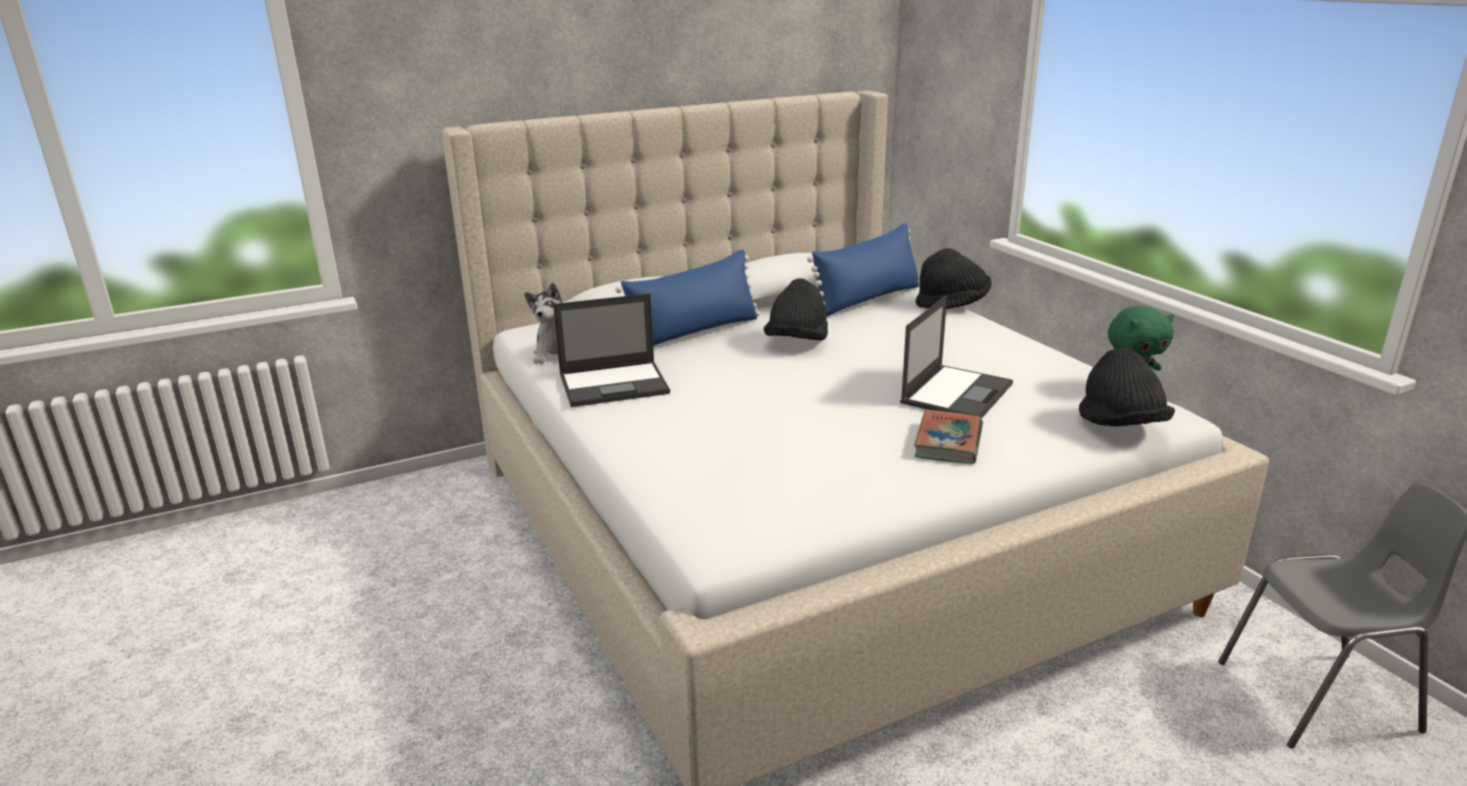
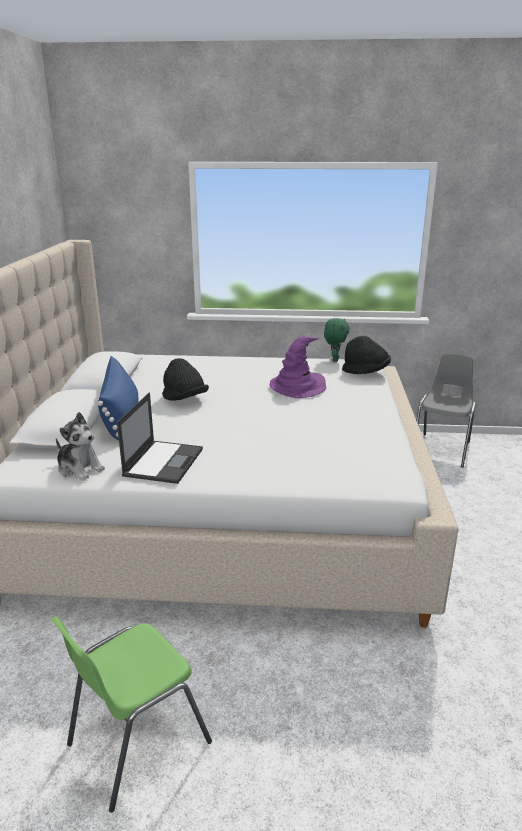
camera: 60 degrees left, 0 degrees up
(374, 635) = (137, 742): none -> green chair
(867, 299) = (156, 368): blue pillow -> none
(948, 442) = (346, 404): book -> none
(952, 304) = (197, 355): black hat -> none
(957, 392) = (298, 387): laptop -> purple hat

